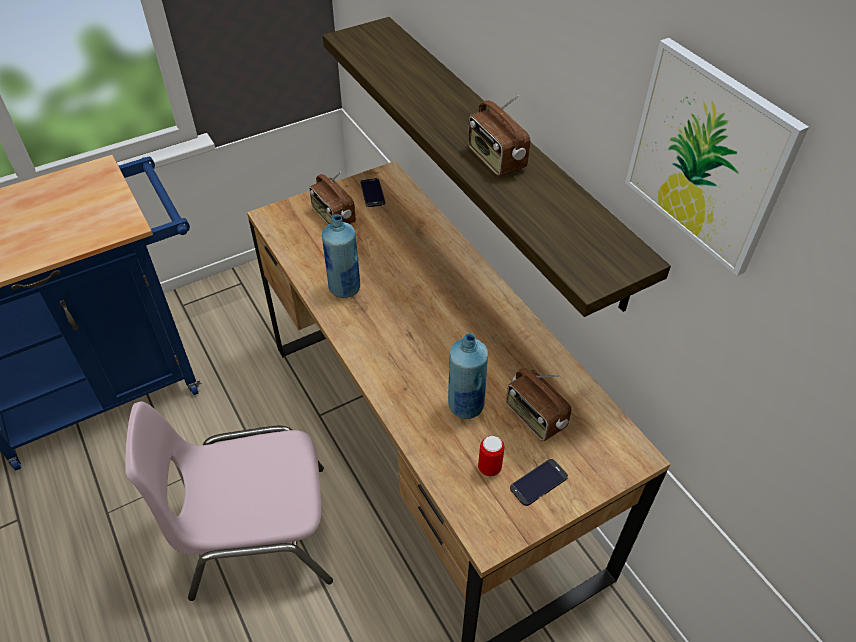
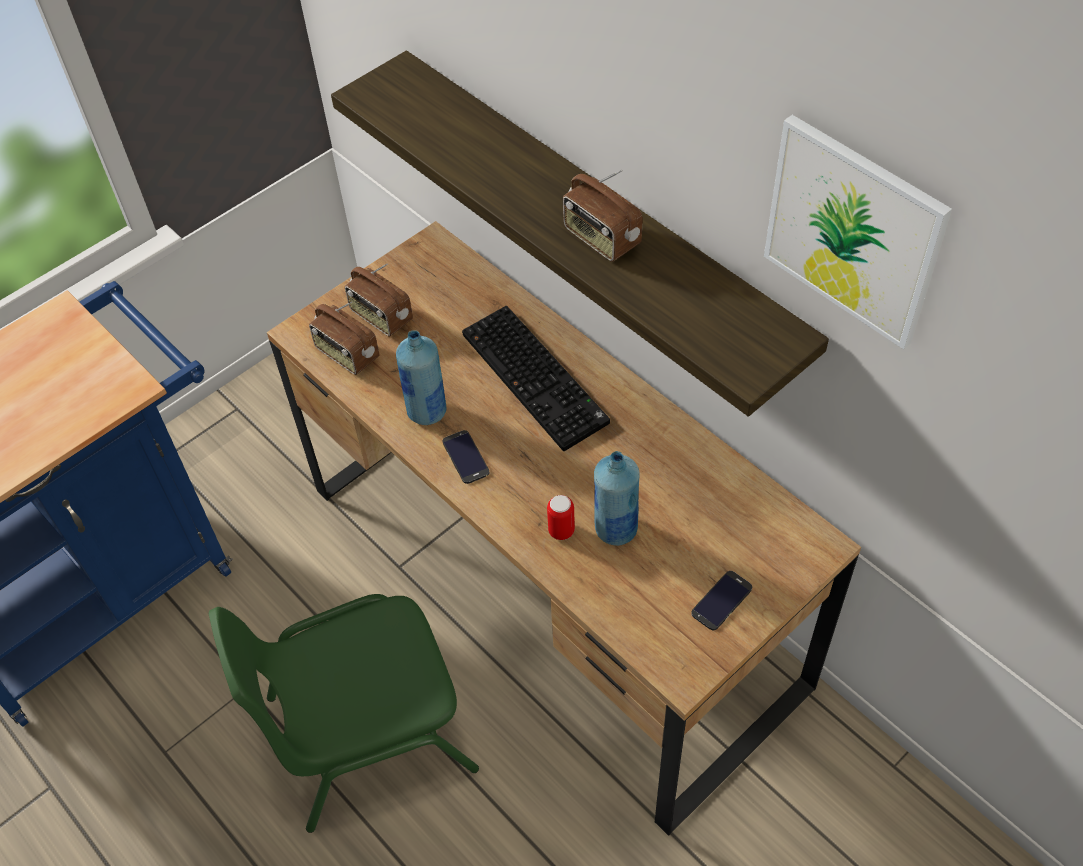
camera: 10 degrees left, 5 degrees up
(257, 531) = (366, 731): pink chair -> green chair
(372, 193) = (420, 273): phone -> phone (465, 457)
(437, 280) = (537, 378): none -> keyboard
(489, 468) = (662, 596): can -> can (561, 531)
(534, 417) = (698, 526): radio -> radio (346, 354)

